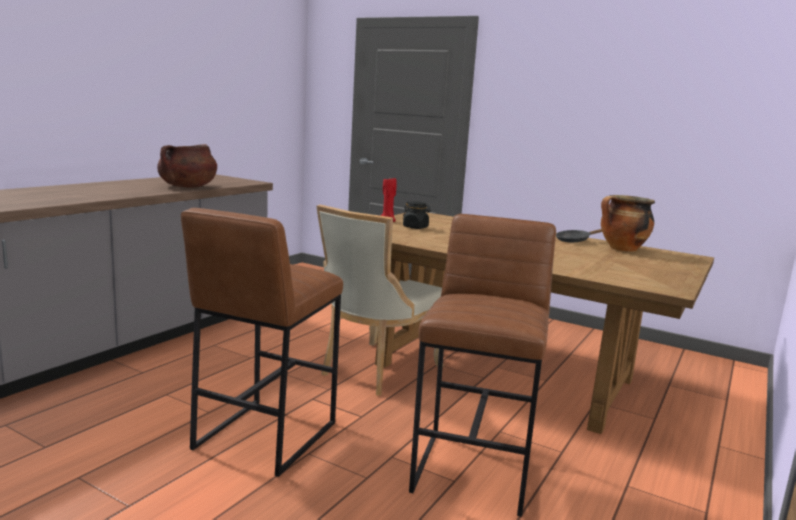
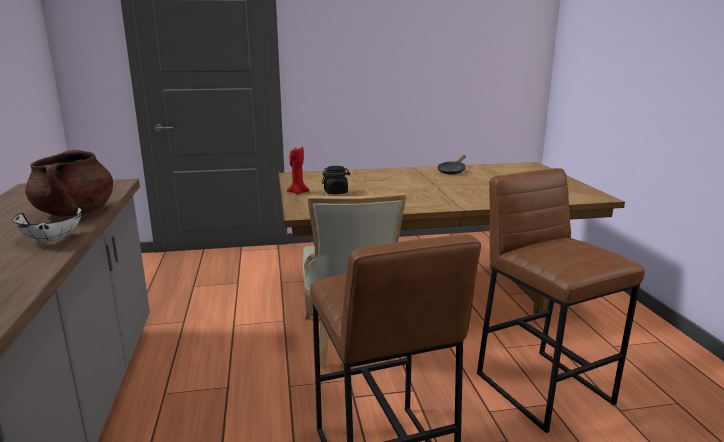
camera: 40 degrees left, 5 degrees up
(140, 192) = (52, 240): none -> white bowl
(622, 249) = (492, 171): cooking pot -> none

